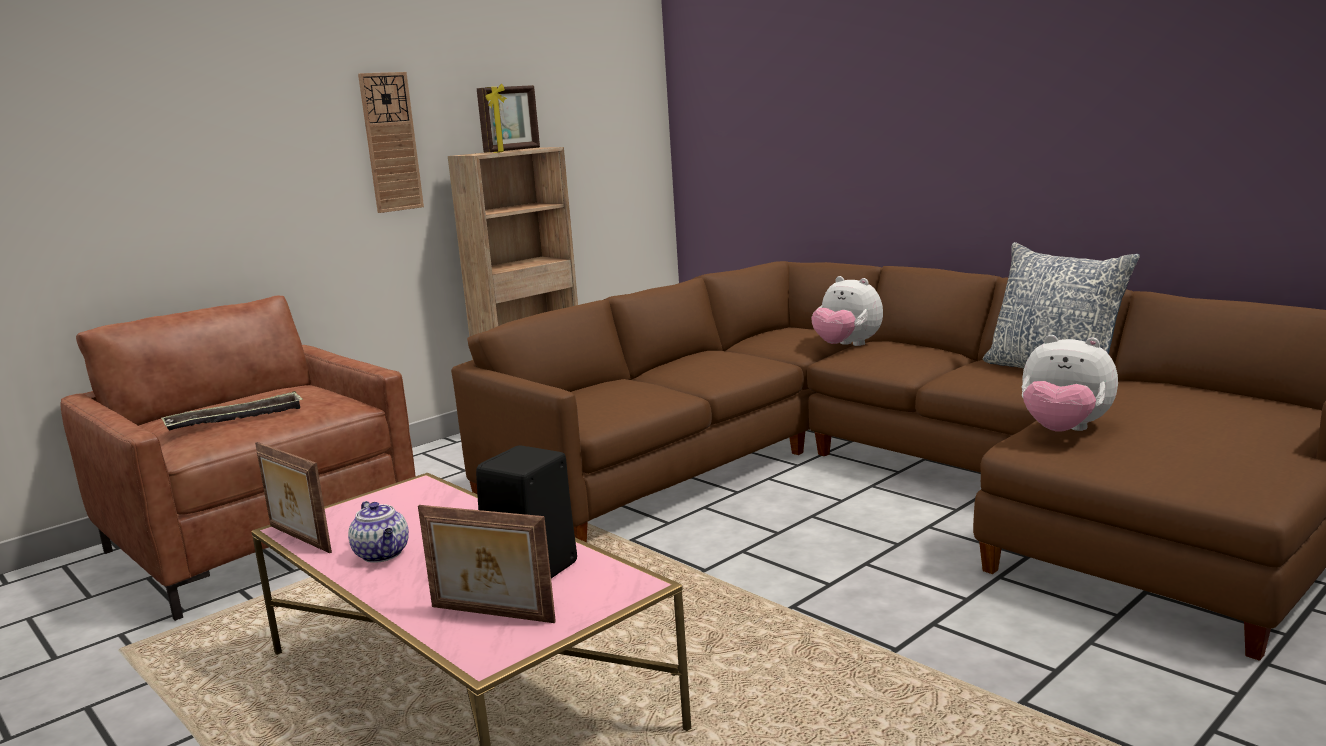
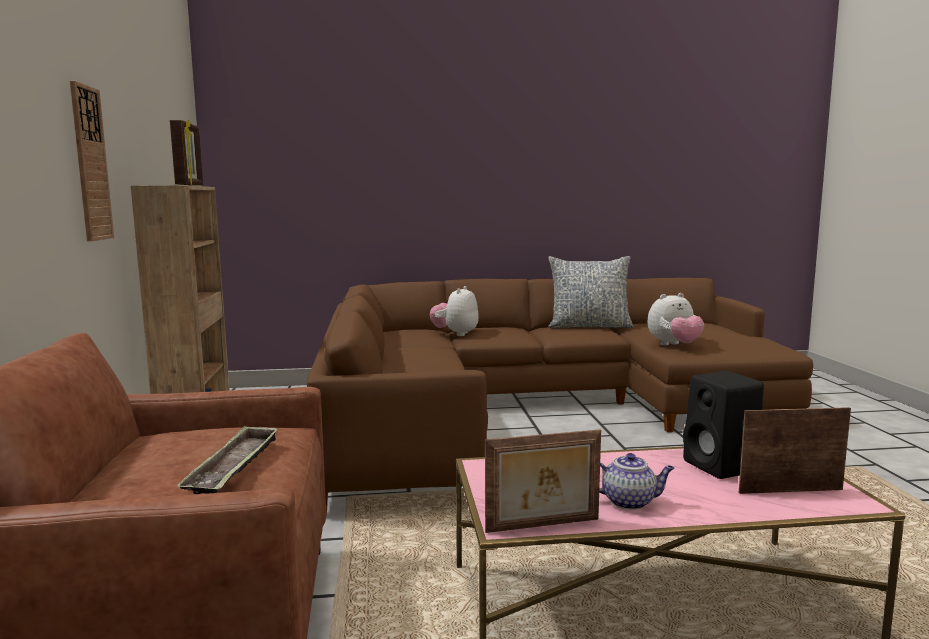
camera: 55 degrees left, 5 degrees down
(491, 615) = (789, 490): picture frame -> picture frame turned 150 degrees counterclockwise
(847, 346) = (455, 334): plush toy -> plush toy turned 120 degrees clockwise

